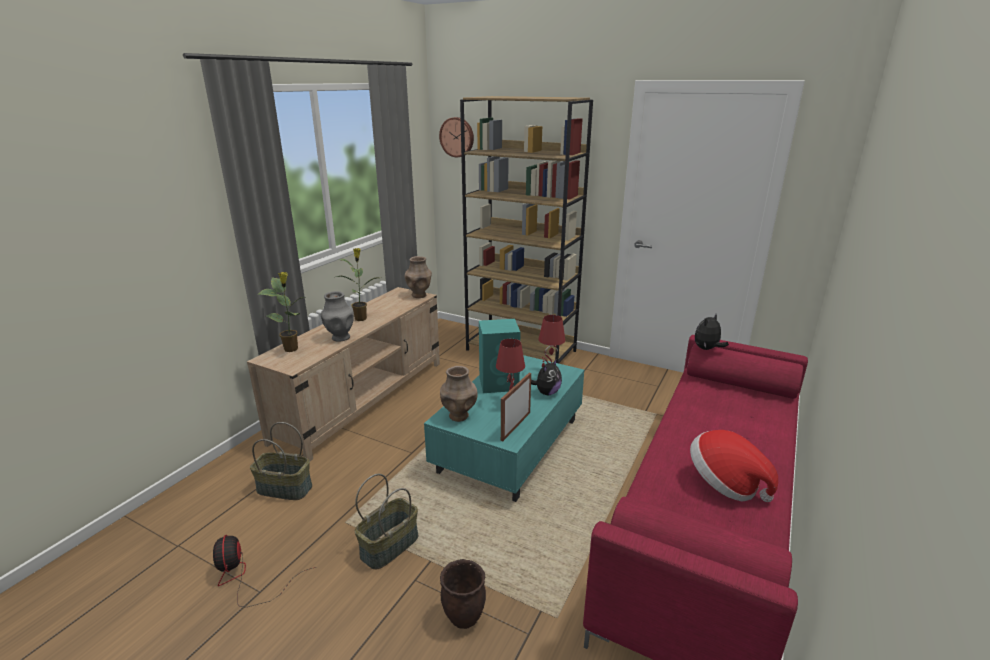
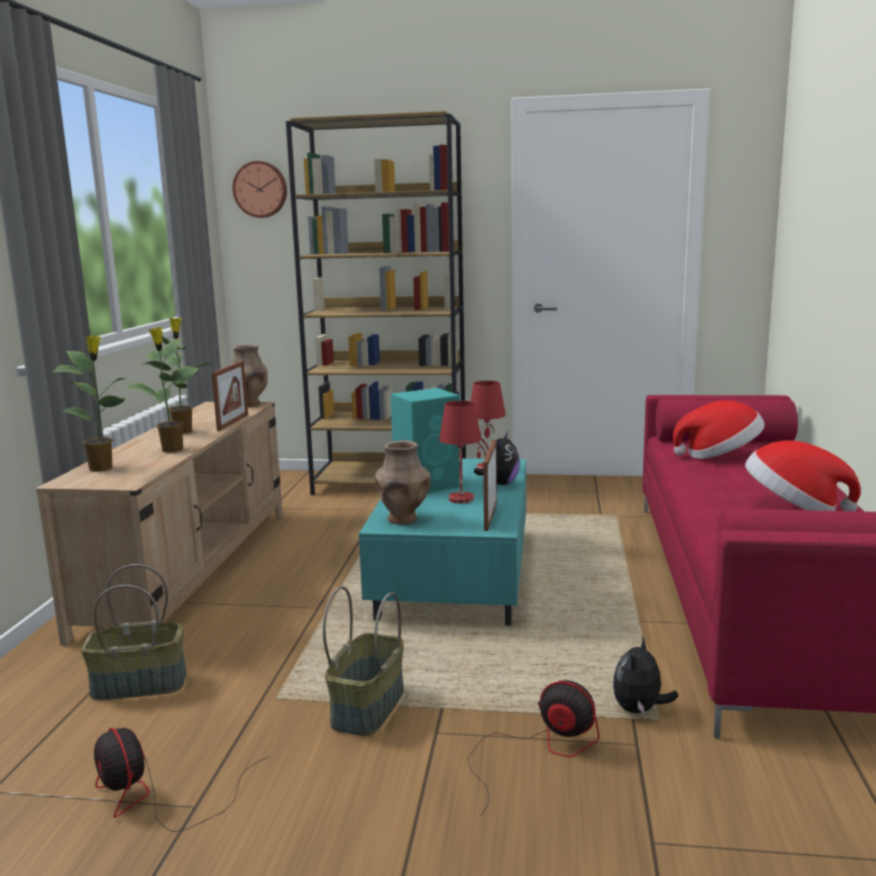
camera: 20 degrees left, 10 degrees down
(340, 338) = (172, 450): grey vase -> potted plant
(395, 314) = (233, 422): none -> picture frame
(464, 617) = (539, 751): brown planter -> fan
(707, 349) = (679, 401): plush toy -> plush toy (639, 710)
(718, 404) = (719, 456): none -> hat

